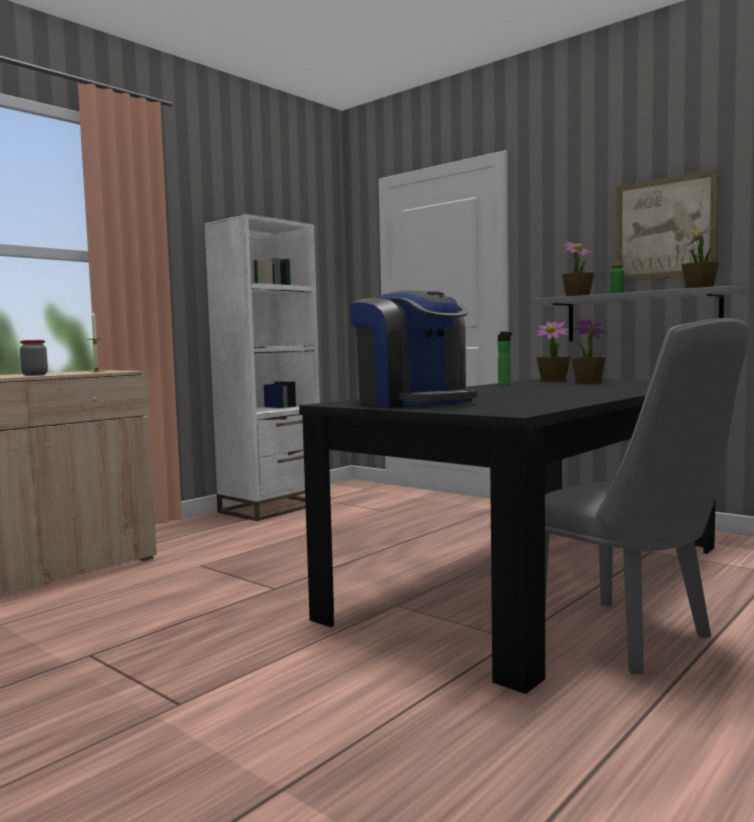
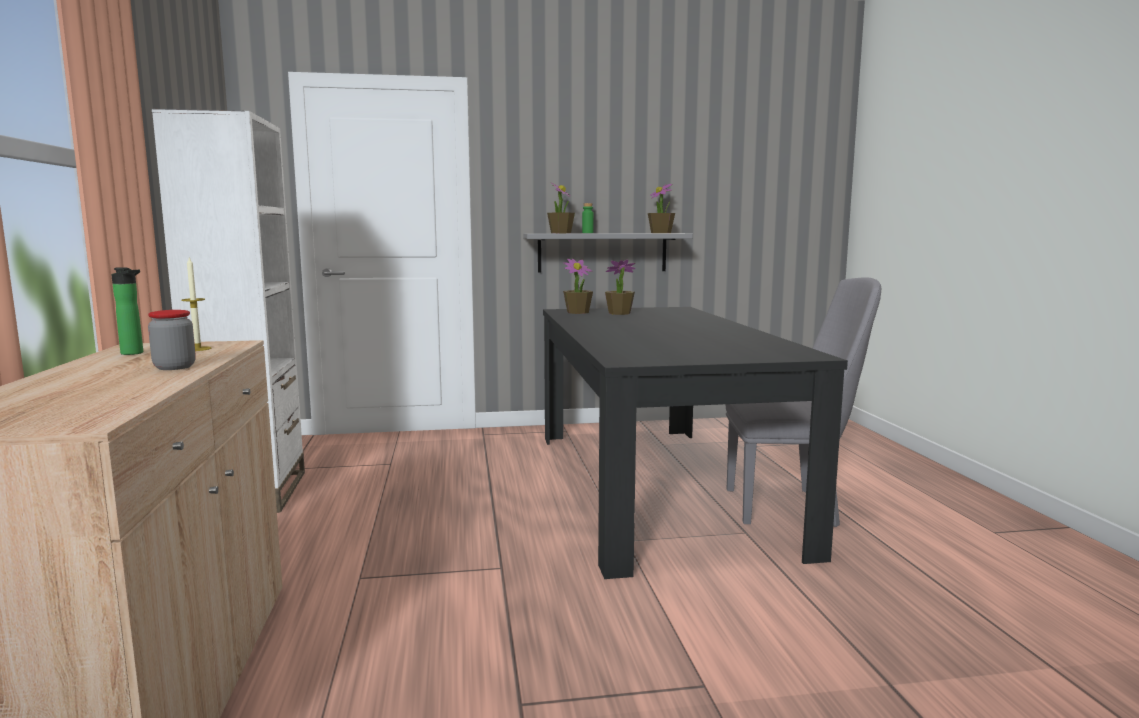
camera: 50 degrees left, 5 degrees up
(413, 402) = (675, 352): coffee machine -> none
(505, 385) = (582, 321): bottle -> bottle (134, 353)
(665, 228) = (622, 179): picture -> none

